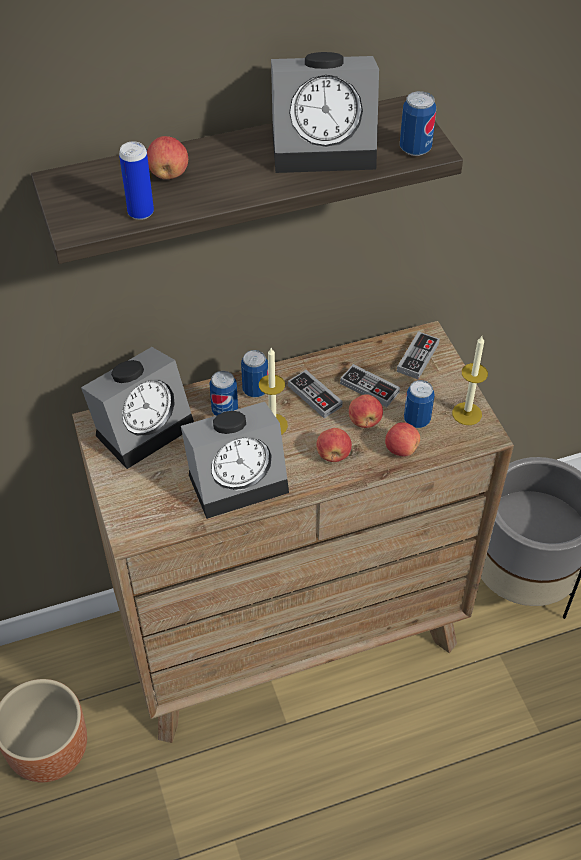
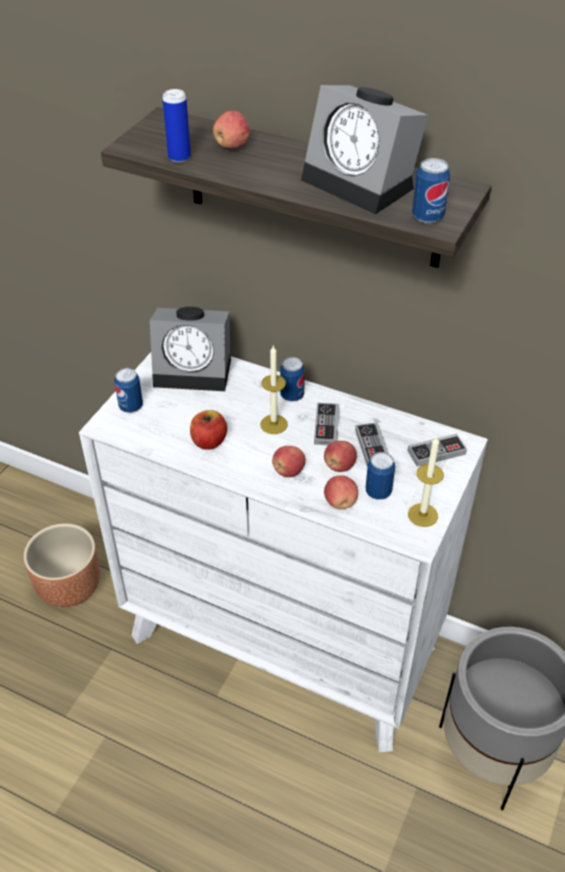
camera: 45 degrees right, 5 degrees down
(225, 411) = (255, 394): can -> can (131, 406)
(239, 479) = (209, 441): alarm clock -> apple
(290, 633) = (283, 641): brown dresser -> white dresser

